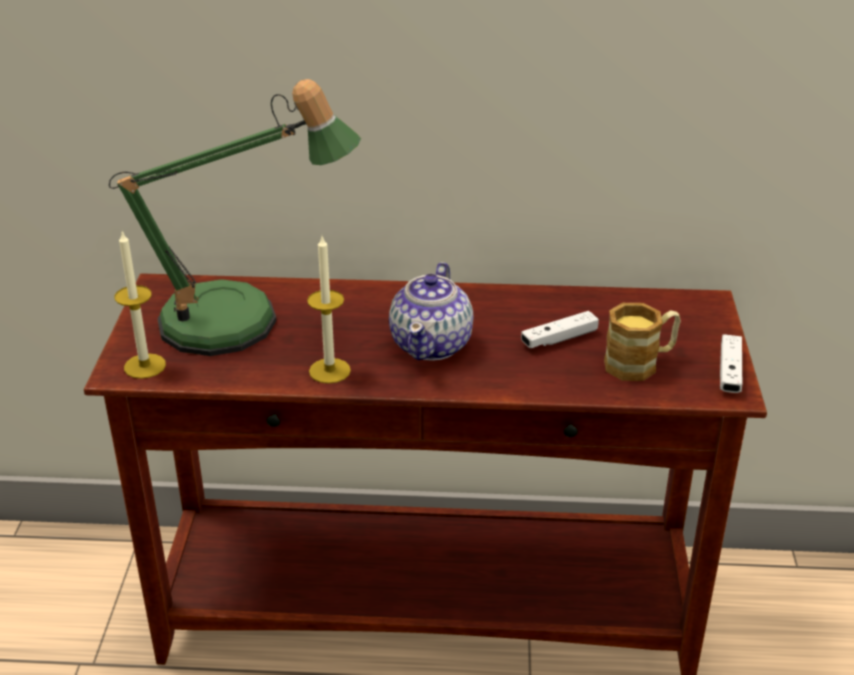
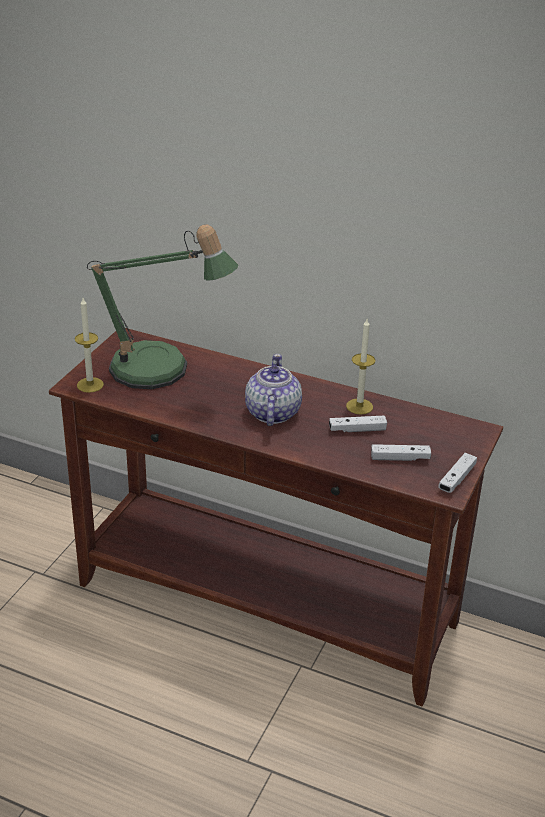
camera: 20 degrees right, 0 degrees up
(329, 371) = (197, 414): candle -> candle (359, 406)
(432, 344) = (272, 413): teapot -> teapot turned 150 degrees clockwise
(640, 363) = (400, 458): mug -> white game controller

